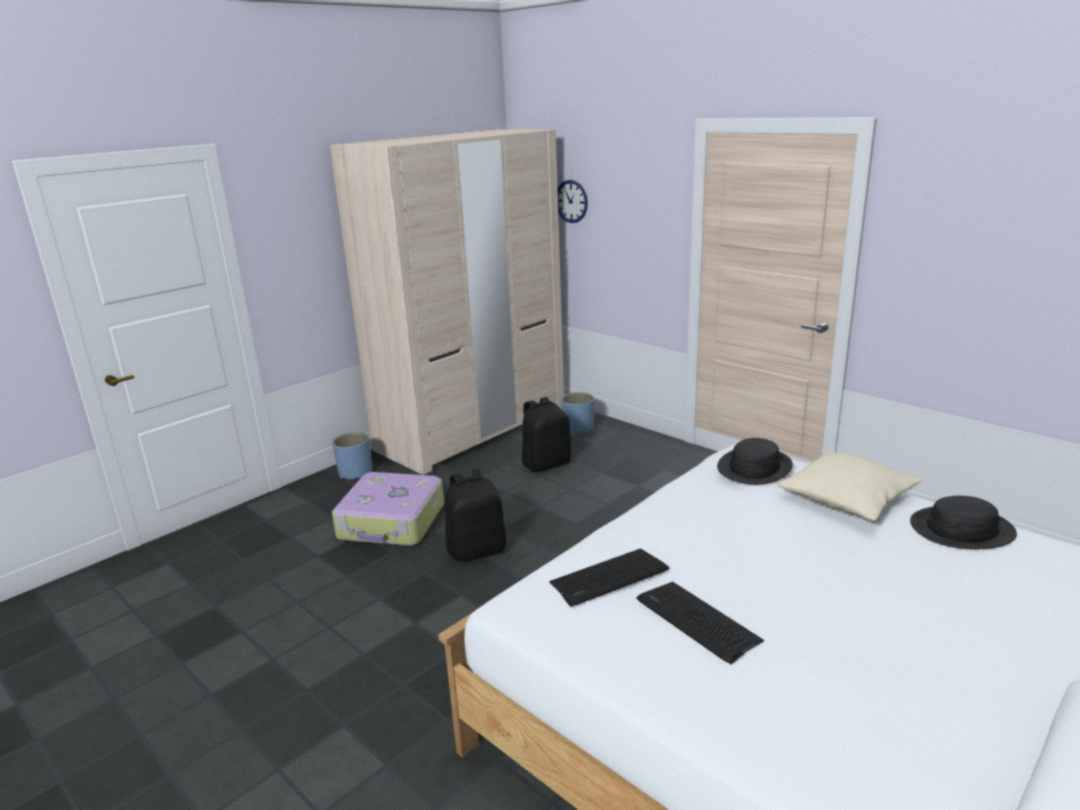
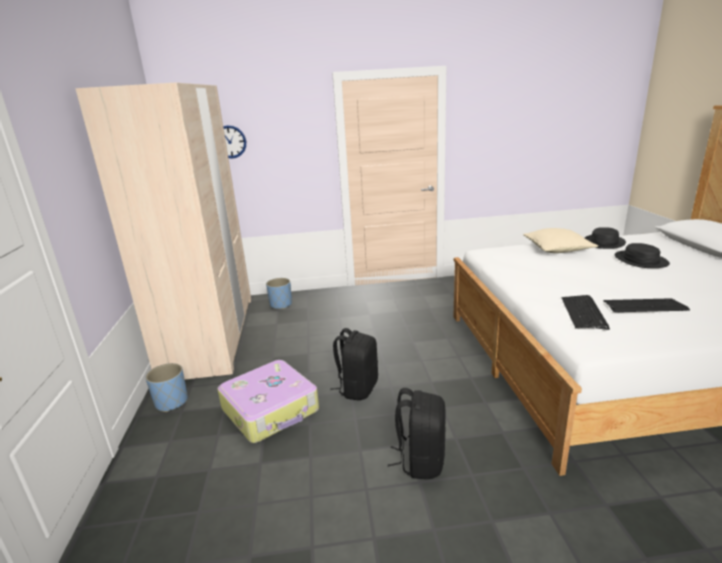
camera: 50 degrees left, 0 degrees up
(546, 464) = (300, 328): black backpack -> black backpack (420, 460)
(754, 467) = (508, 252): black hat -> black hat (640, 260)

